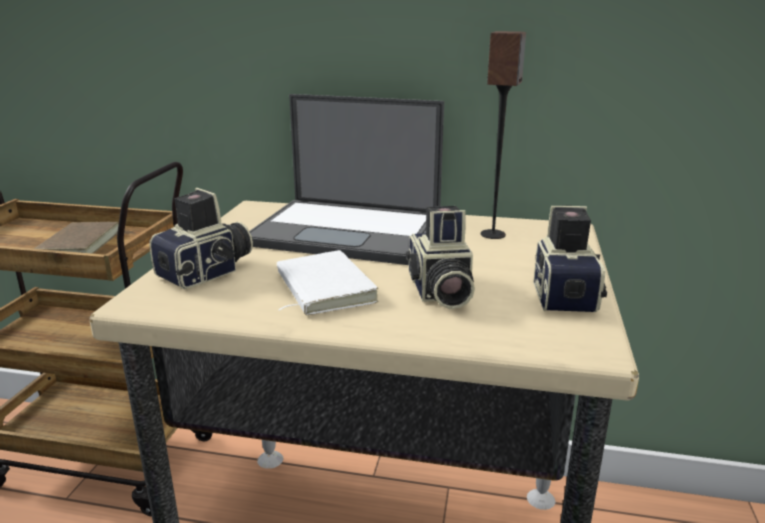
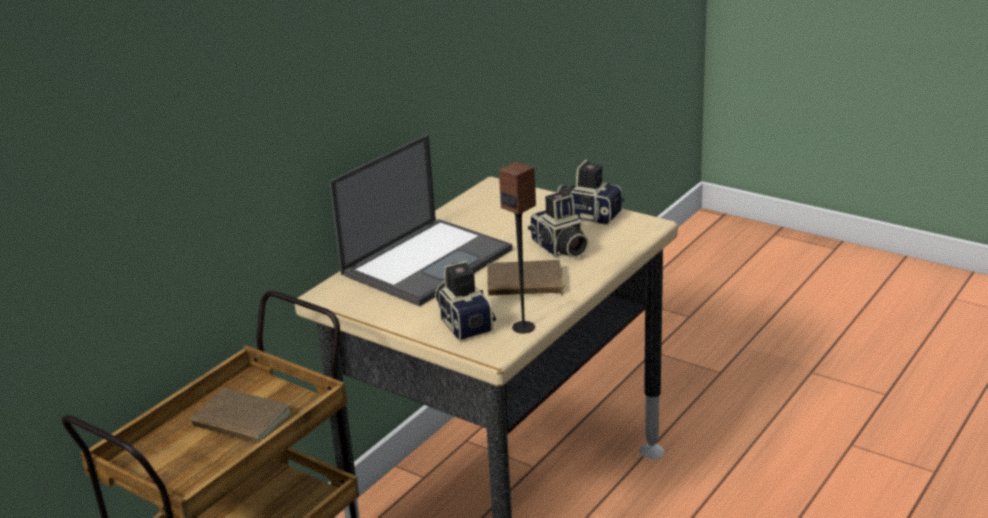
camera: 65 degrees left, 5 degrees up
(321, 288) = (524, 284): white book -> brown book
(439, 292) = (559, 248): camera -> camera turned 45 degrees clockwise
(493, 234) = (483, 212): speaker -> speaker (524, 327)

